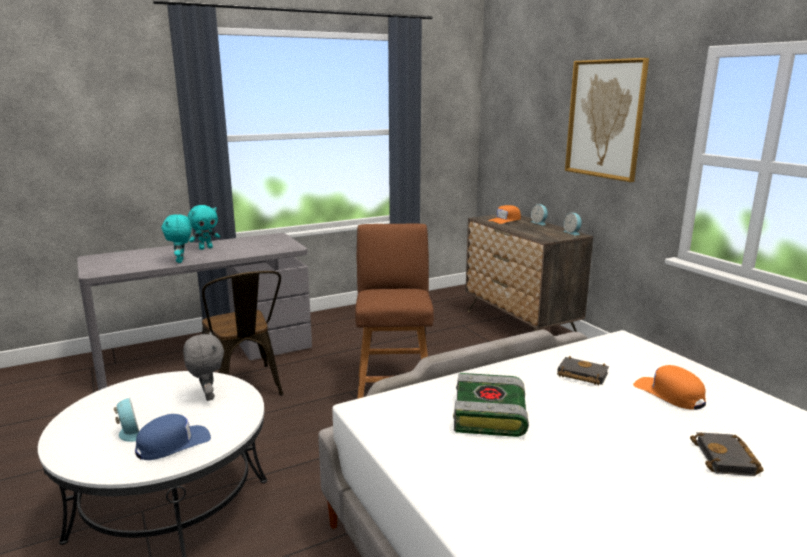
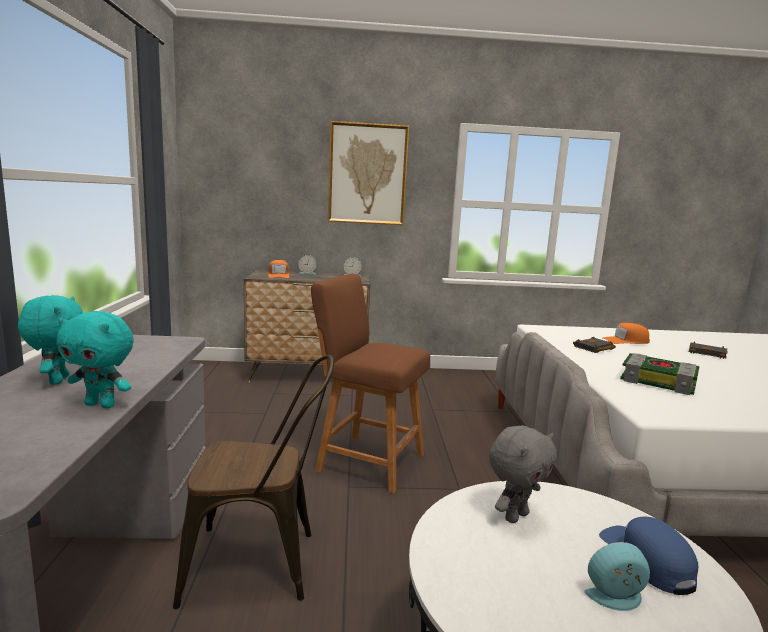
camera: 65 degrees left, 5 degrees down
(207, 396) = (515, 516): grey plush toy -> grey plush toy turned 135 degrees clockwise

